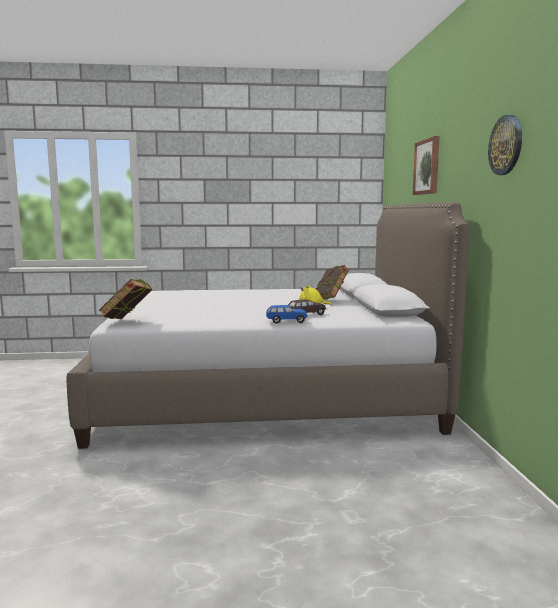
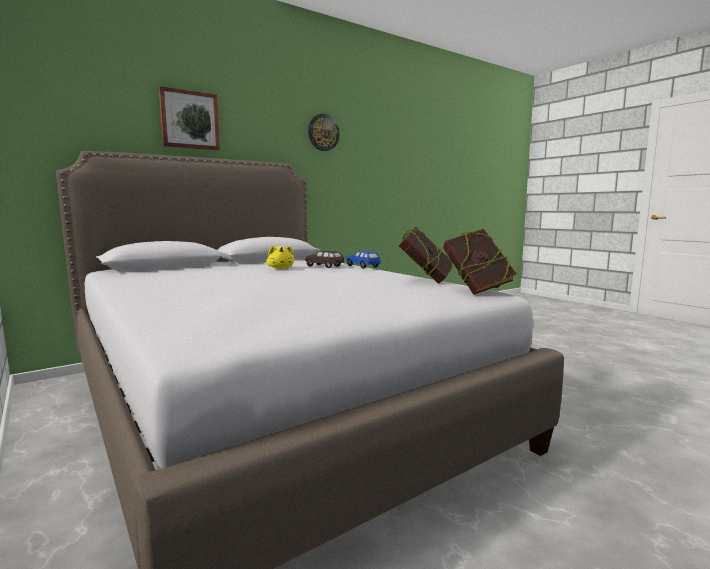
camera: 120 degrees left, 0 degrees up
(330, 300) = (229, 268): book -> book (425, 281)

